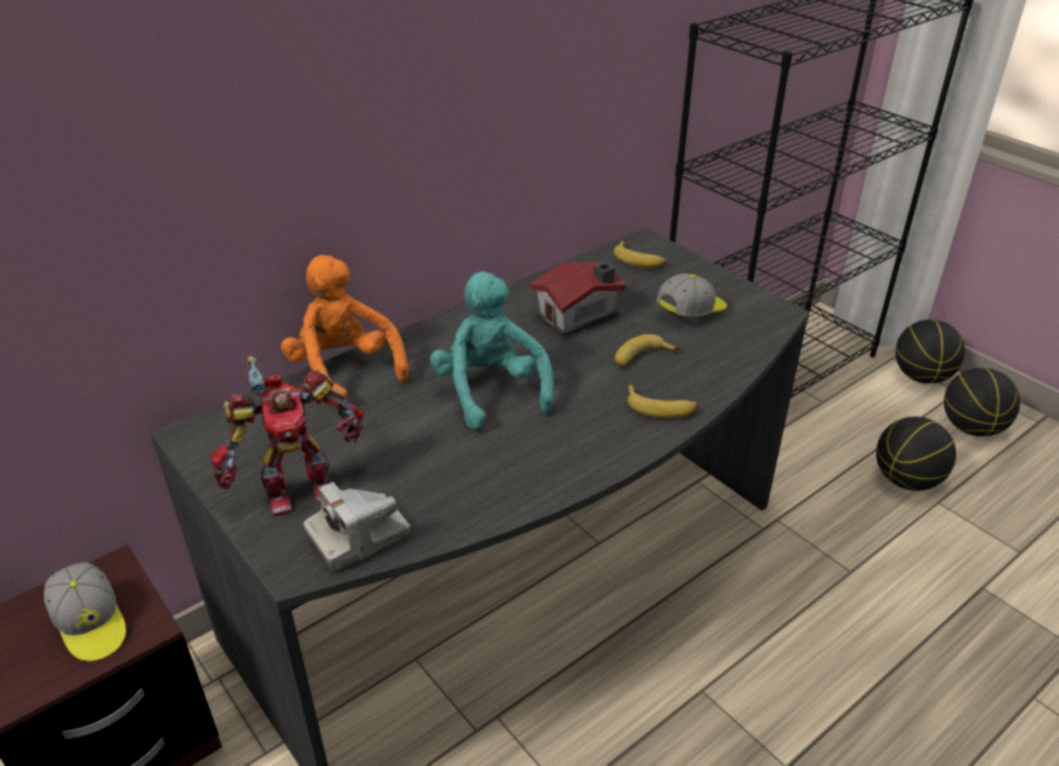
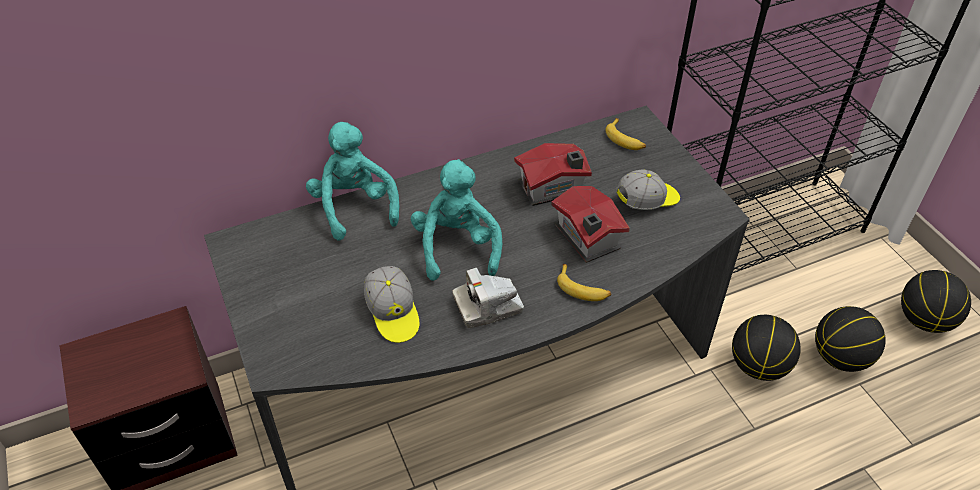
camera: 15 degrees right, 10 degrees up
(91, 623) = (149, 363): cap -> cap (393, 313)
(297, 488) = (291, 303): toy robot -> none
(344, 371) = (354, 207): orange plush toy -> turquoise plush toy
(358, 536) = (321, 353): camera -> camera (488, 306)
(641, 358) = (586, 239): banana -> toy house
(921, 377) = (899, 261): basketball -> basketball (758, 366)

